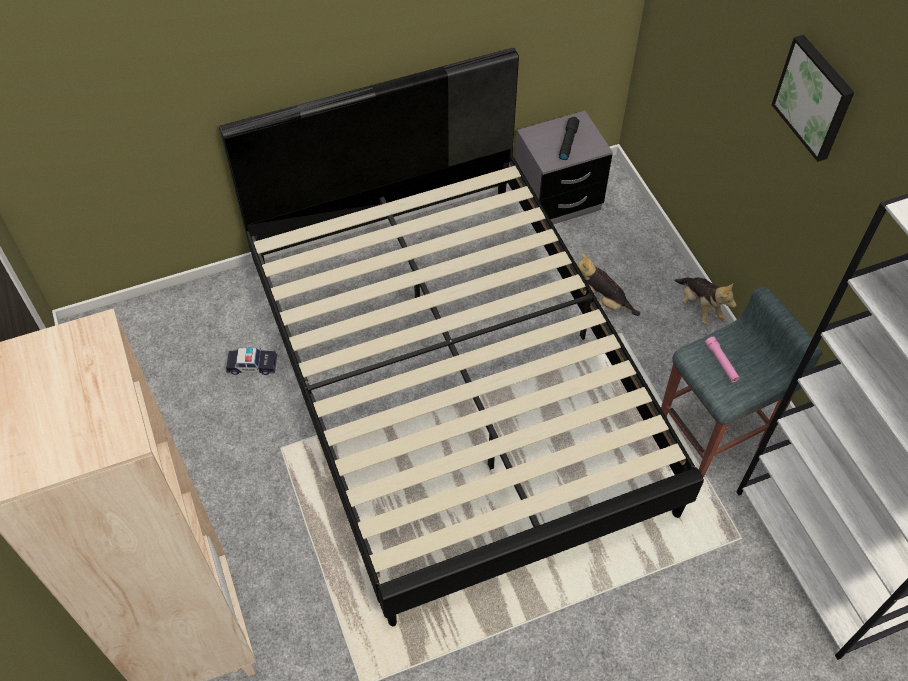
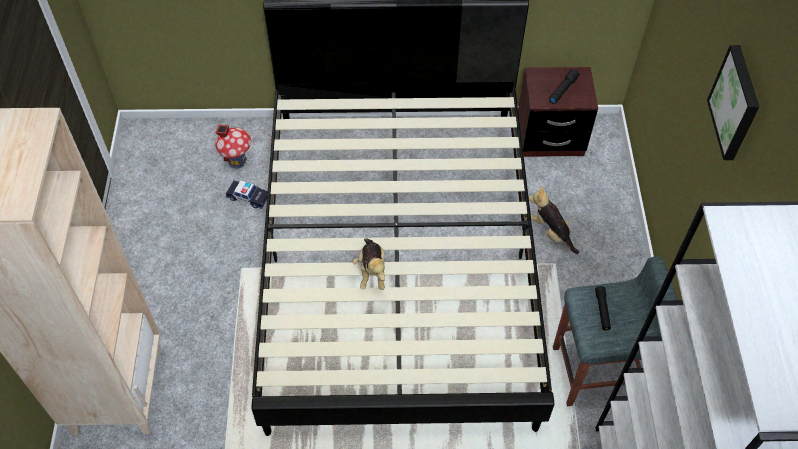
camera: 20 degrees right, 0 degrees up
(221, 327) = (237, 160): none -> toy house
(557, 200) = (549, 137): grey nightstand -> brown nightstand
(699, 307) = (633, 263): plush toy -> plush toy (372, 271)
(721, 363) = (602, 311): pink flashlight -> black flashlight

